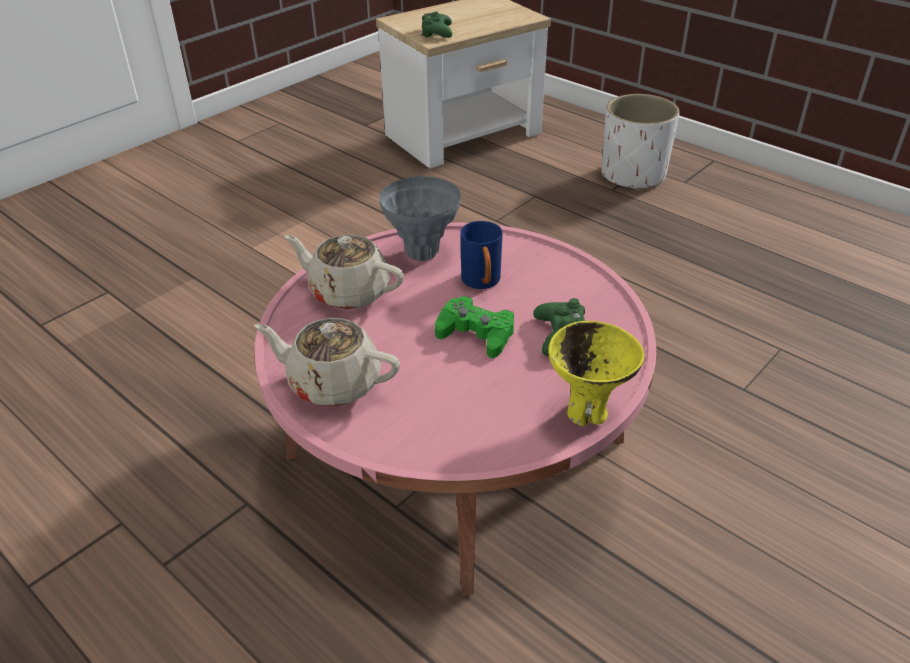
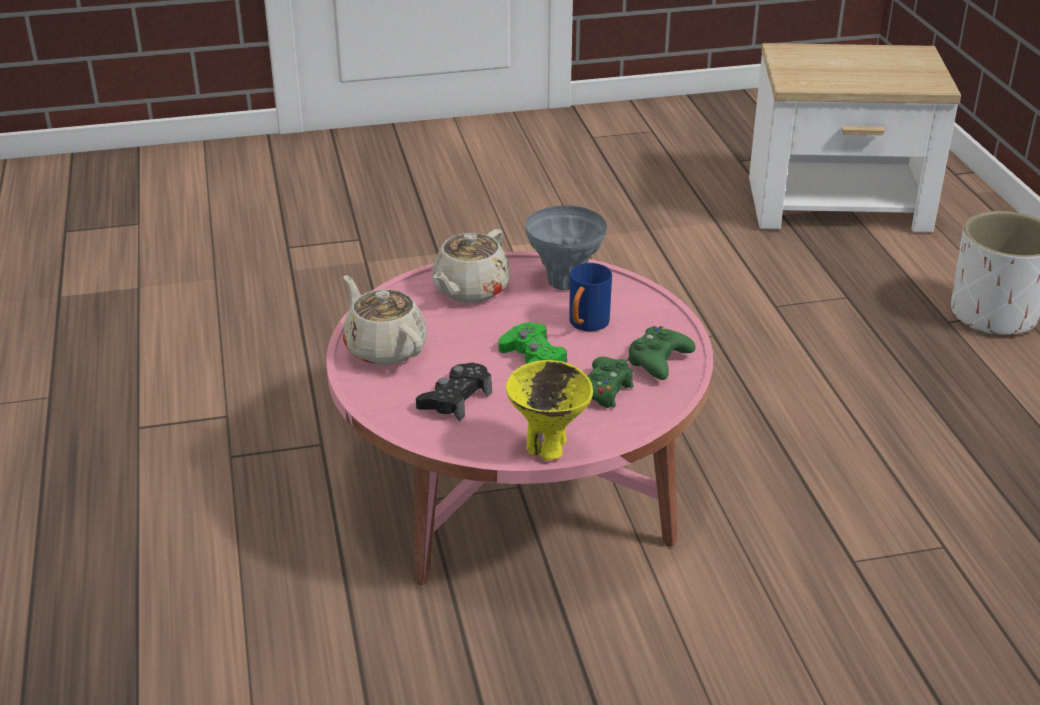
camera: 35 degrees right, 5 degrees down
(348, 292) = (470, 290): beige teapot -> beige teapot turned 120 degrees counterclockwise
(436, 32) = (806, 76): green game controller -> green game controller (658, 360)
(452, 403) = (455, 399): none -> black game controller

